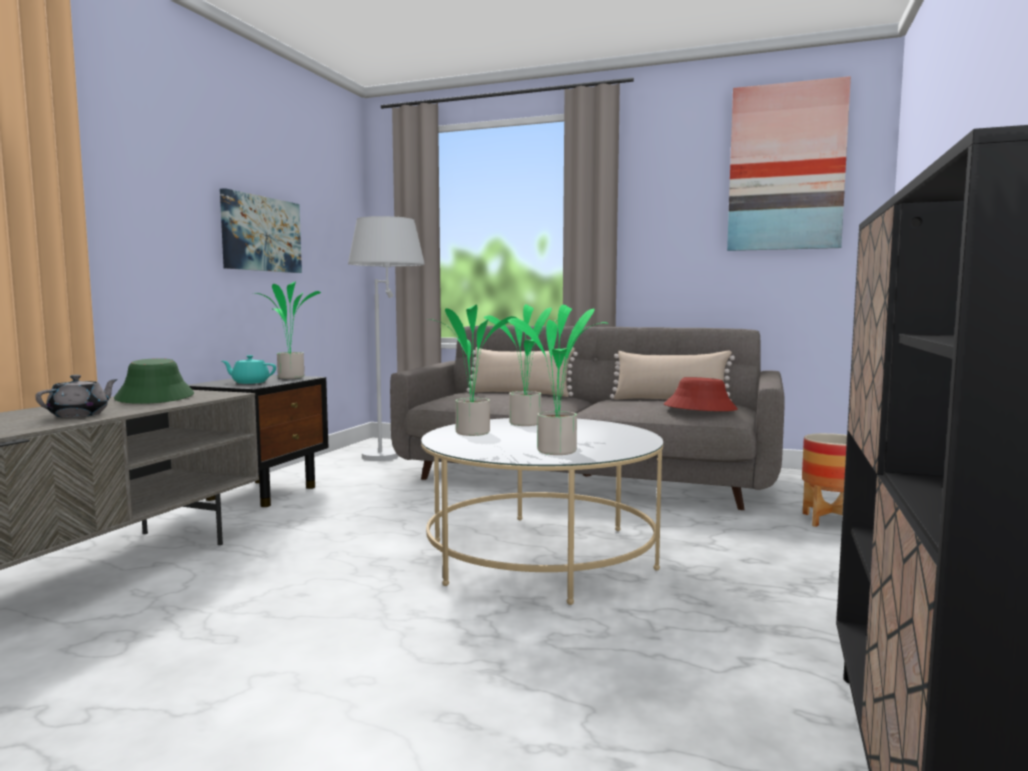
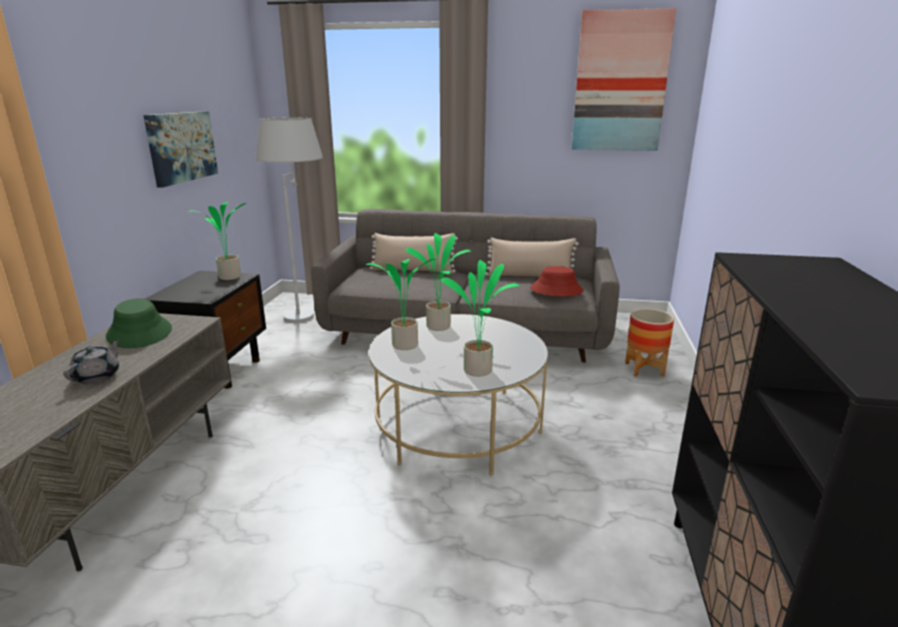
camera: 10 degrees left, 15 degrees up
(250, 382) = (200, 290): turquoise teapot -> none

